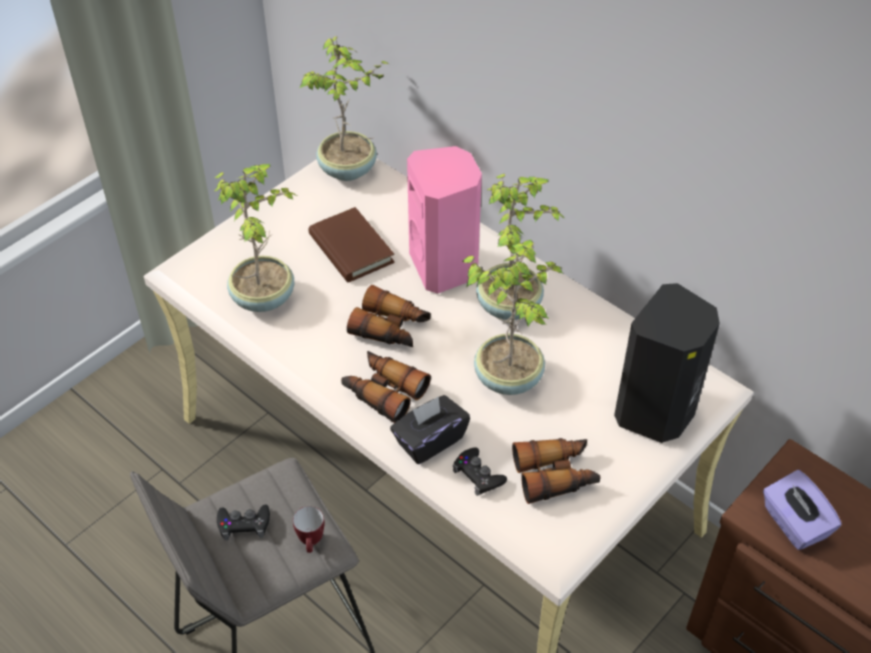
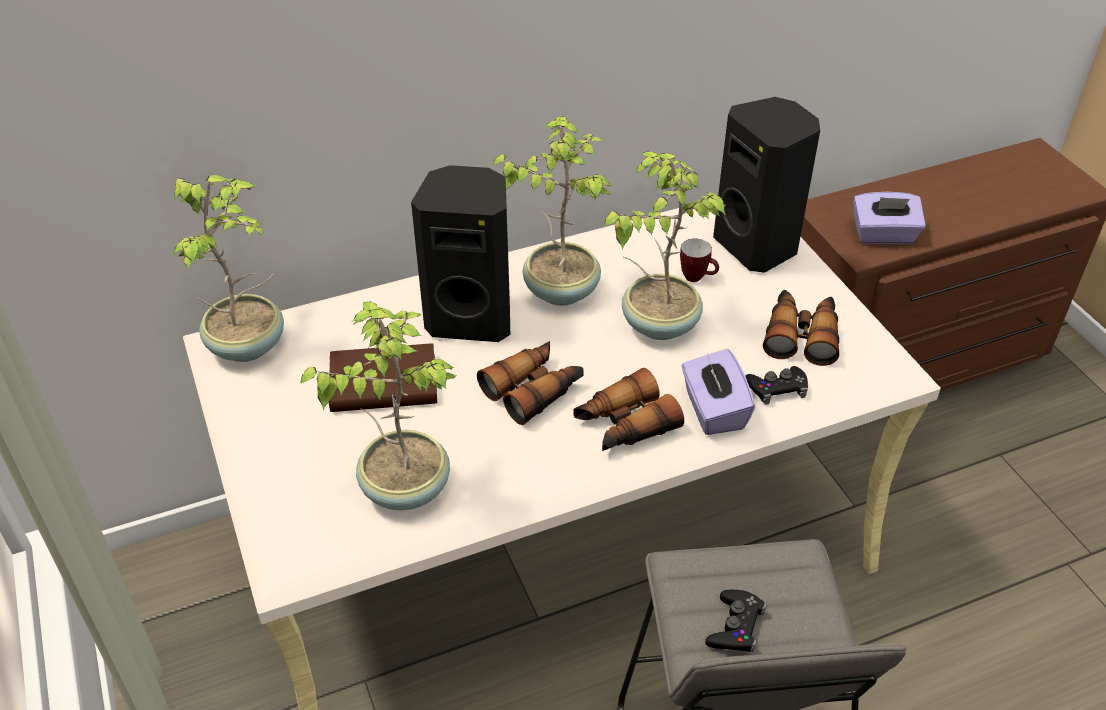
camera: 65 degrees left, 5 degrees down
(311, 543) = (789, 568): mug -> mug (697, 278)
(429, 440) = (713, 410): black tissue box -> purple tissue box
(445, 267) = (471, 318): pink speaker -> black speaker

